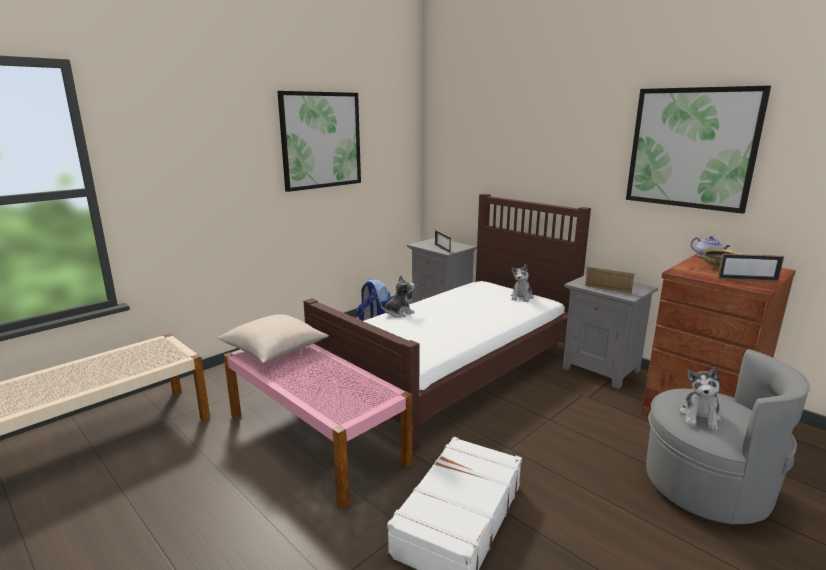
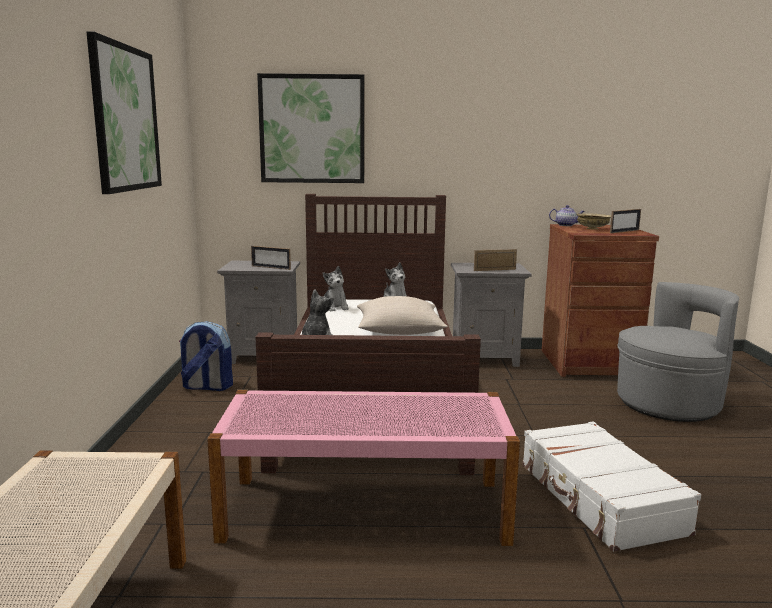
camera: 45 degrees left, 5 degrees down
(274, 350) = (268, 411): beige pillow -> beige pillow (399, 331)
(691, 148) = (533, 129): picture -> picture (312, 129)
(700, 417) = (674, 338): plush toy -> plush toy (335, 307)

